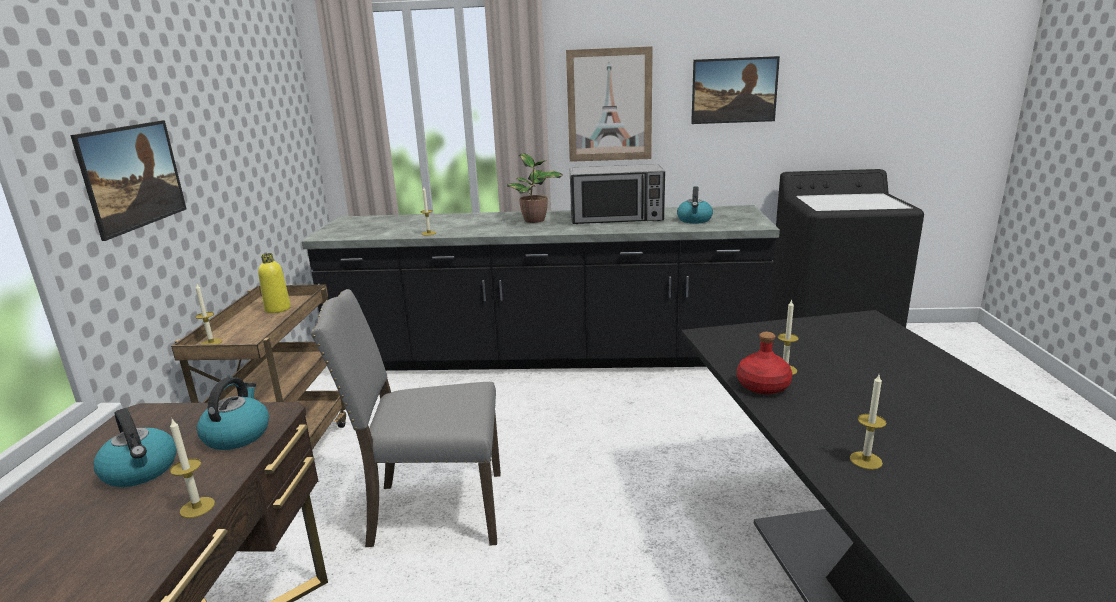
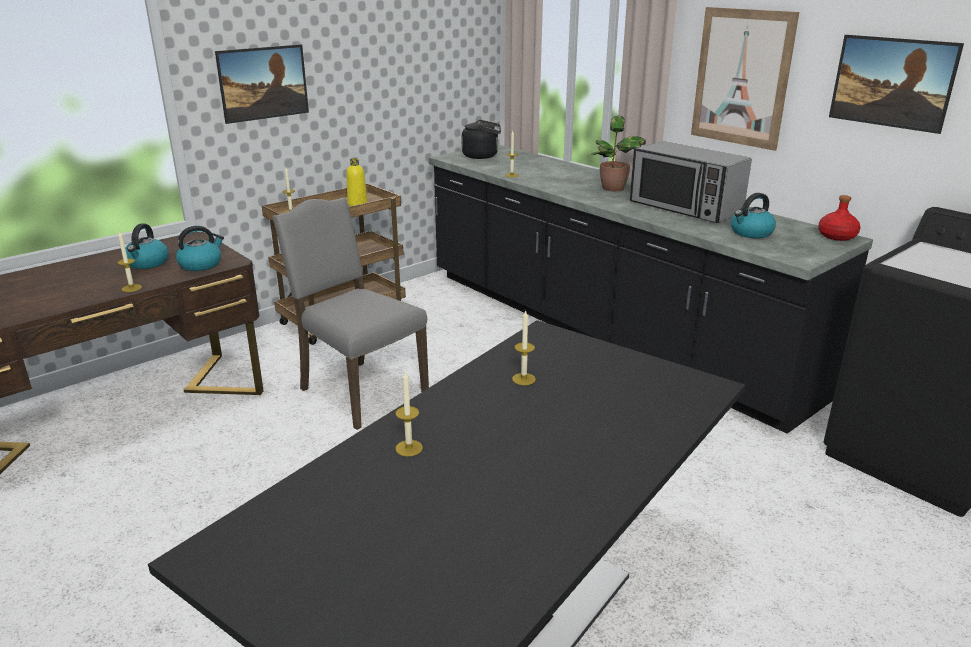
camera: 45 degrees right, 5 degrees up
(357, 227) = (482, 156): none -> black kettle
(763, 386) = (479, 379): red bottle -> red bottle (836, 236)

